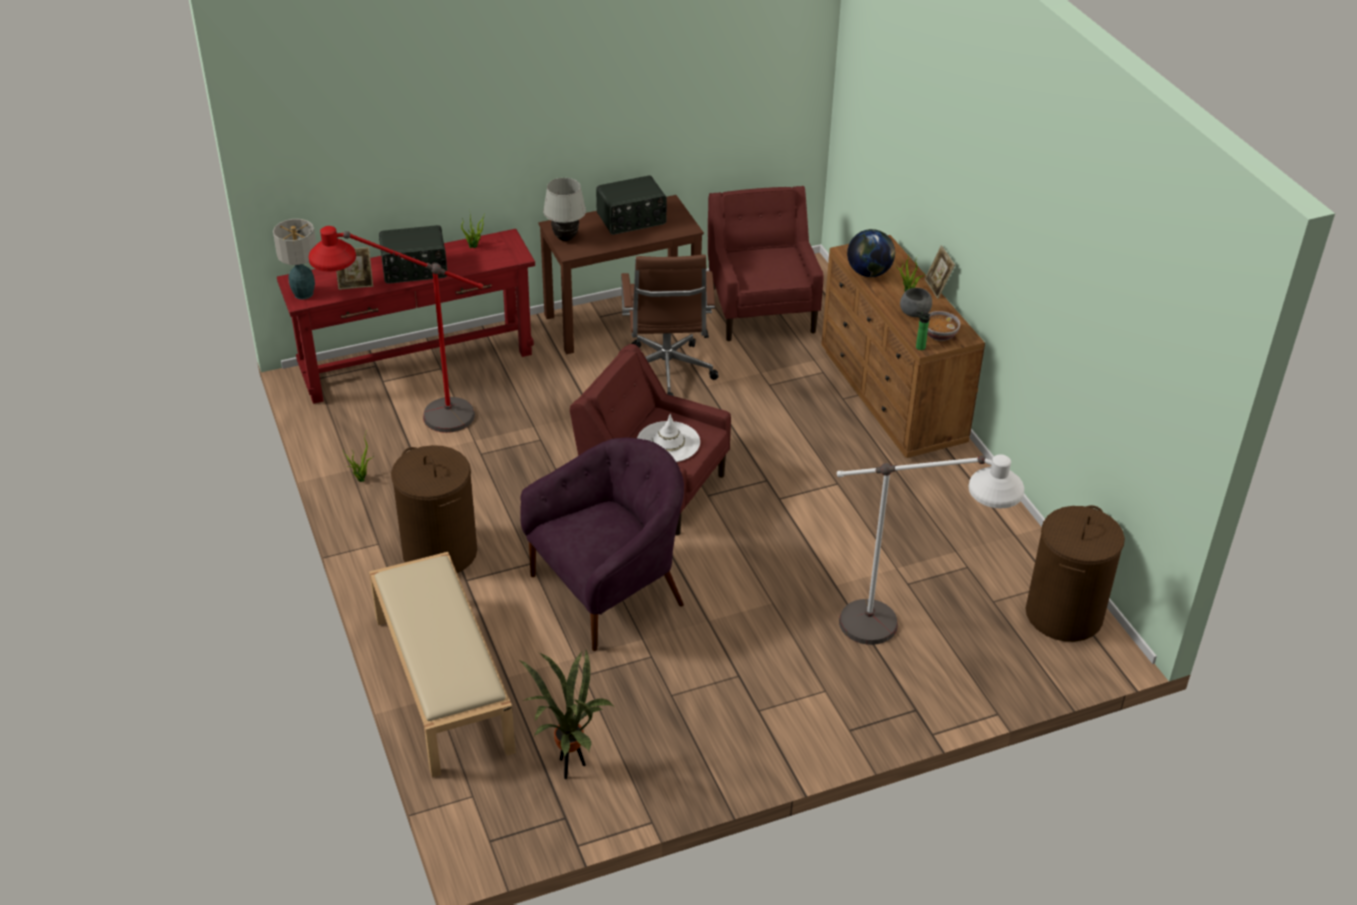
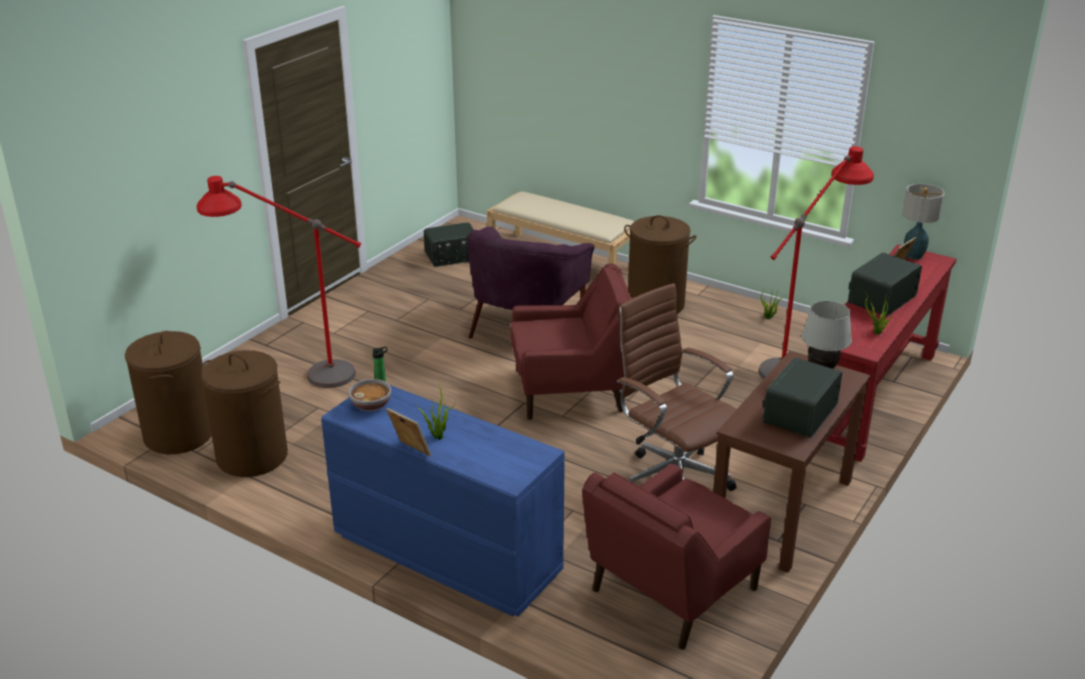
camera: 145 degrees right, 10 degrees down
(568, 768) = (452, 257): potted plant -> radio
(668, 442) = (553, 334): white hat -> none
(761, 309) = (671, 592): red armchair -> red armchair turned 90 degrees clockwise
(869, 272) = (495, 439): globe -> none
(892, 396) = (445, 553): brown dresser -> blue dresser
(906, 639) = (296, 376): white floor lamp -> red floor lamp
(915, 314) = (411, 416): grey bowl -> none
(1000, 554) = (252, 456): none -> brown laundry basket

